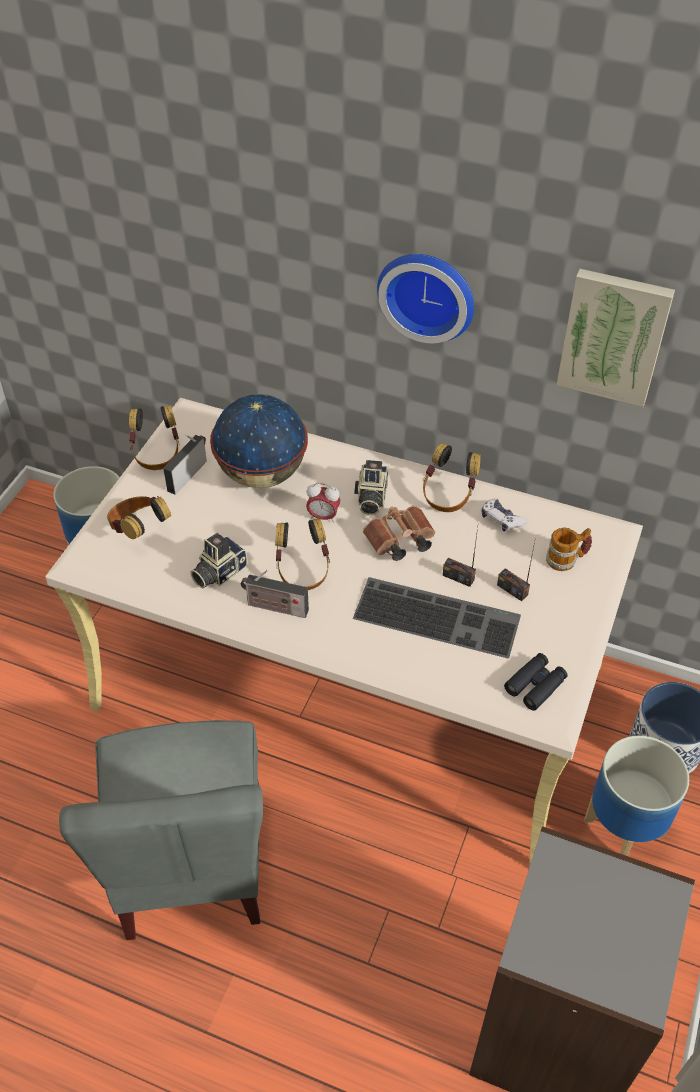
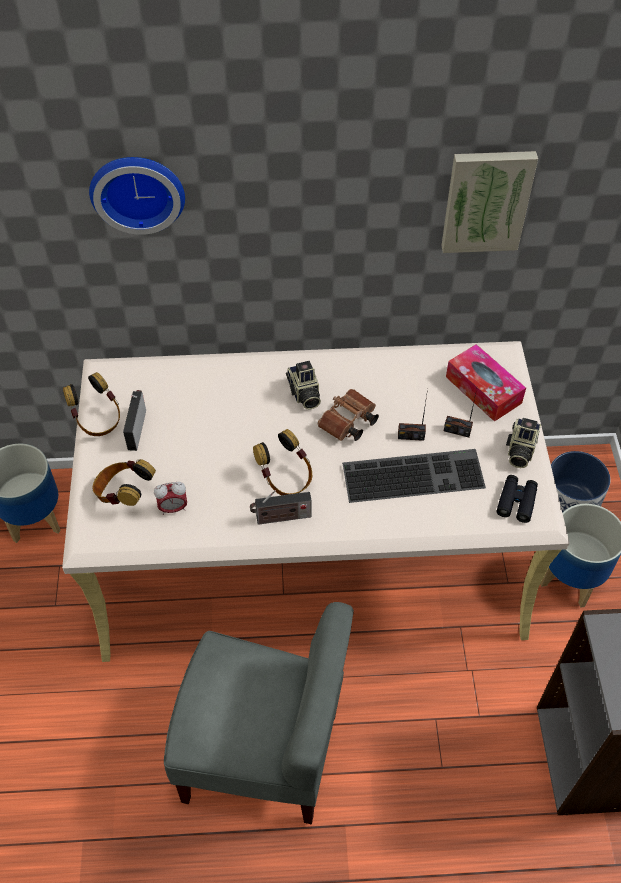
camera: 25 degrees left, 5 degrees up
(191, 864) = (262, 753): grey chair -> grey chair turned 45 degrees counterclockwise
(218, 572) = (215, 505): camera -> camera (519, 450)
(262, 474) = (201, 405): globe -> none
(323, 517) = (274, 424): alarm clock -> alarm clock (173, 508)
(428, 293) = (319, 208): wall clock -> wall clock (137, 190)
(448, 495) = (364, 369): headphones -> none
(501, 519) = (416, 374): game controller -> none
(567, 559) = (483, 390): mug -> tissue box

